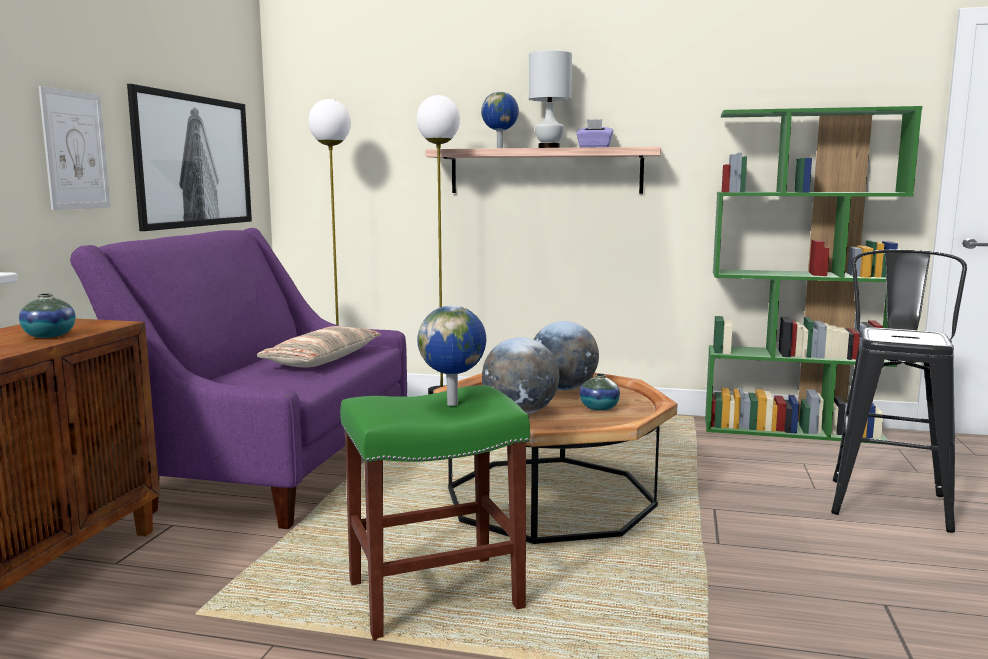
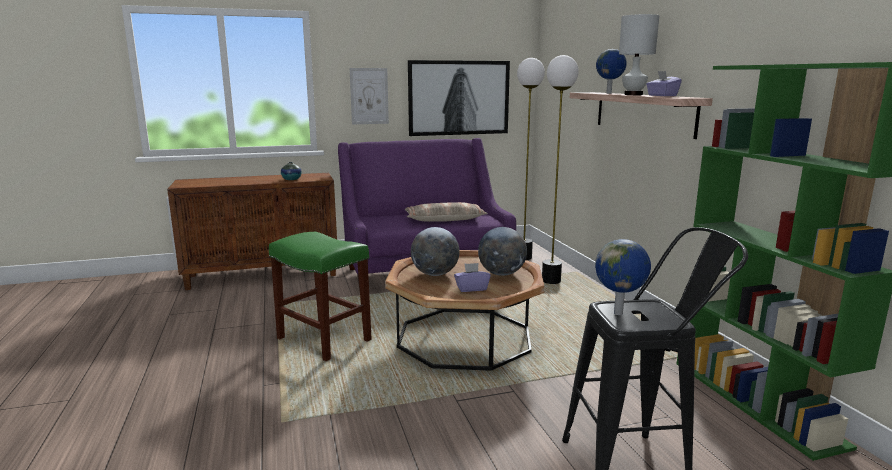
camera: 60 degrees right, 5 degrees up
(454, 404) = (317, 245): globe -> globe (619, 313)
(599, 408) = (471, 288): vase -> purple tissue box

